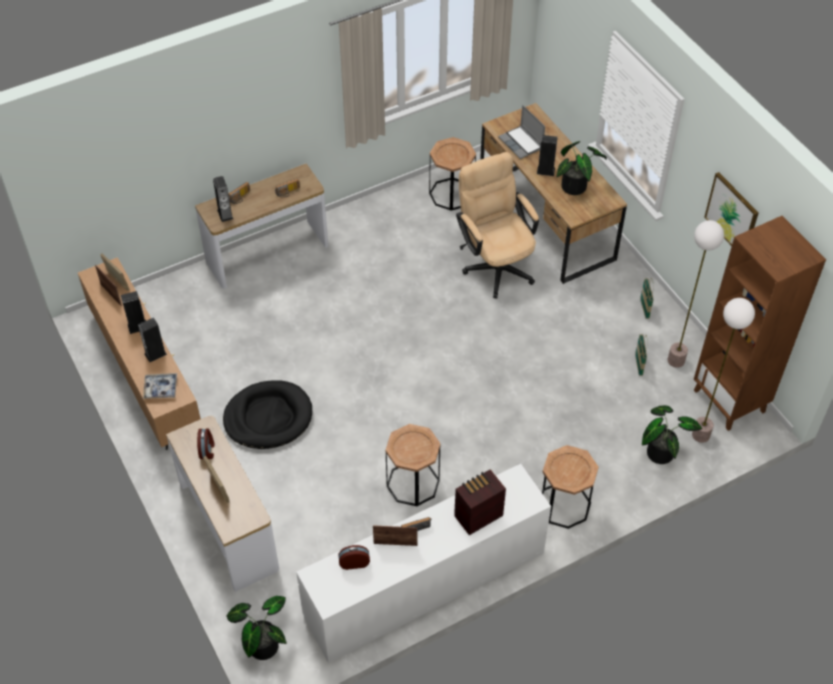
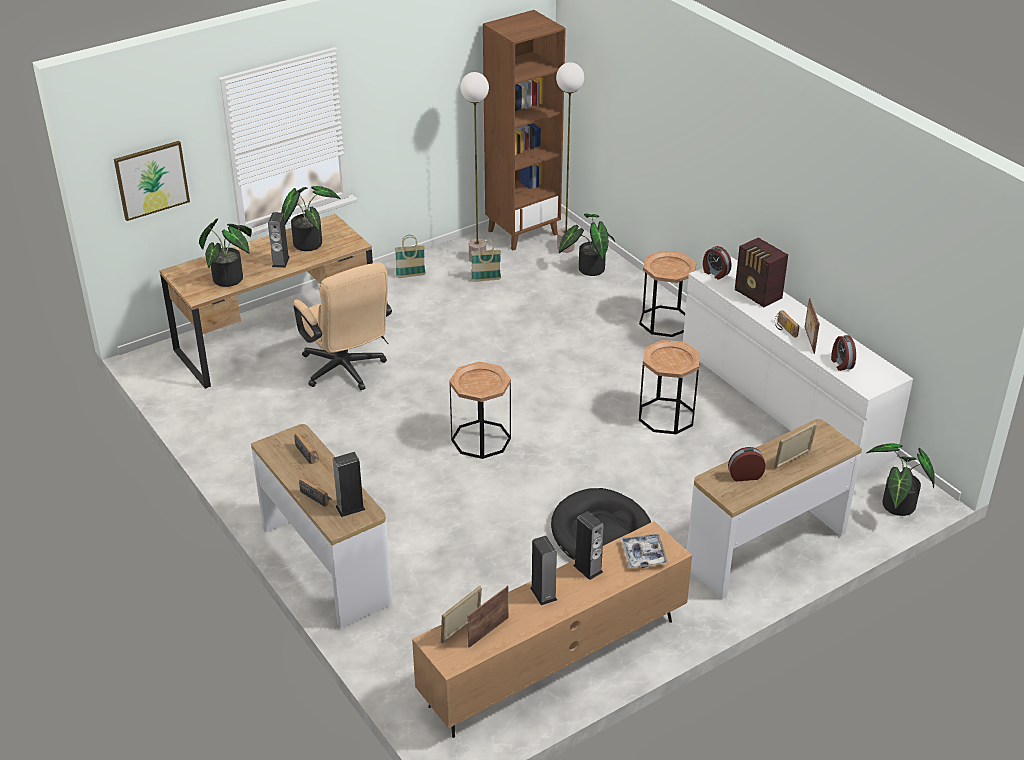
camera: 95 degrees left, 15 degrees down
(451, 194) = (225, 409): brown side table -> brown side table (481, 439)
(495, 264) = (346, 371): beige office chair -> beige office chair turned 90 degrees counterclockwise
(519, 485) = (715, 273): none -> alarm clock
(521, 143) = (232, 278): laptop -> potted plant
(732, 214) = (430, 89): picture -> picture (151, 180)

